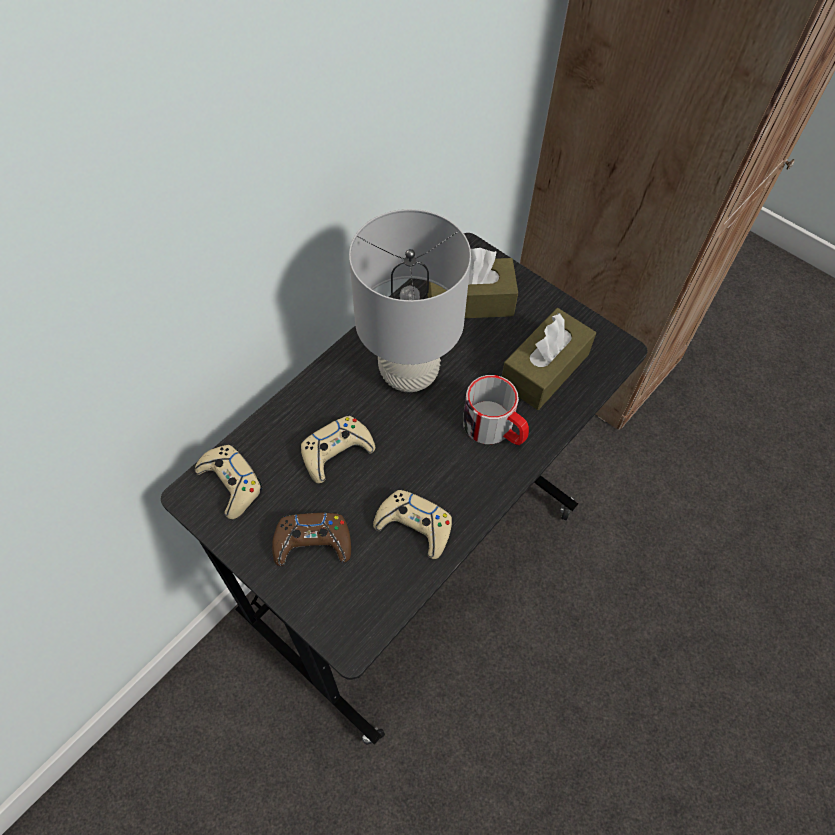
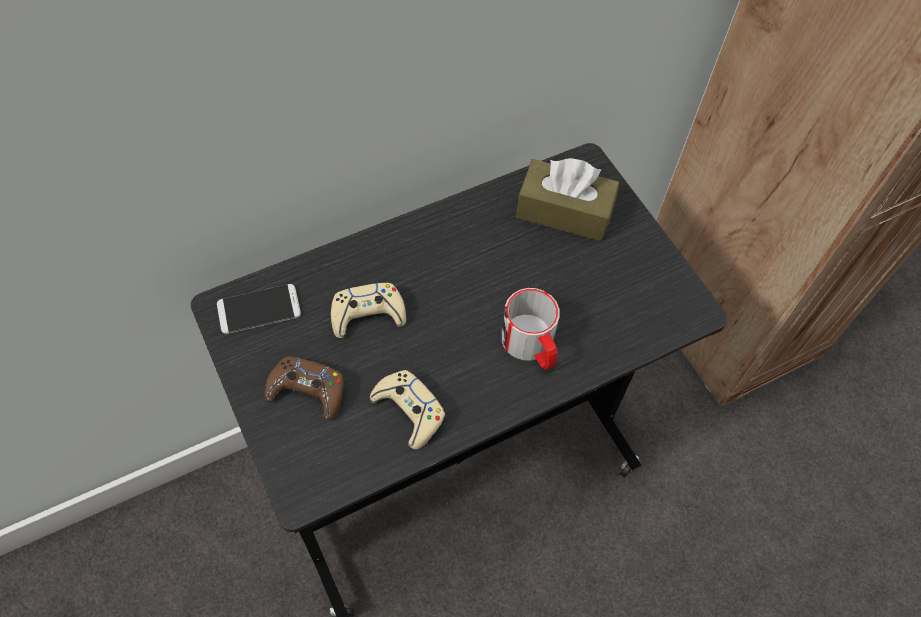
camera: 20 degrees right, 0 degrees up
(231, 483) = (259, 309): beige game controller -> phone
(407, 376) = (468, 265): grey table lamp -> none
(544, 369) = (609, 305): brown tissue box -> none

